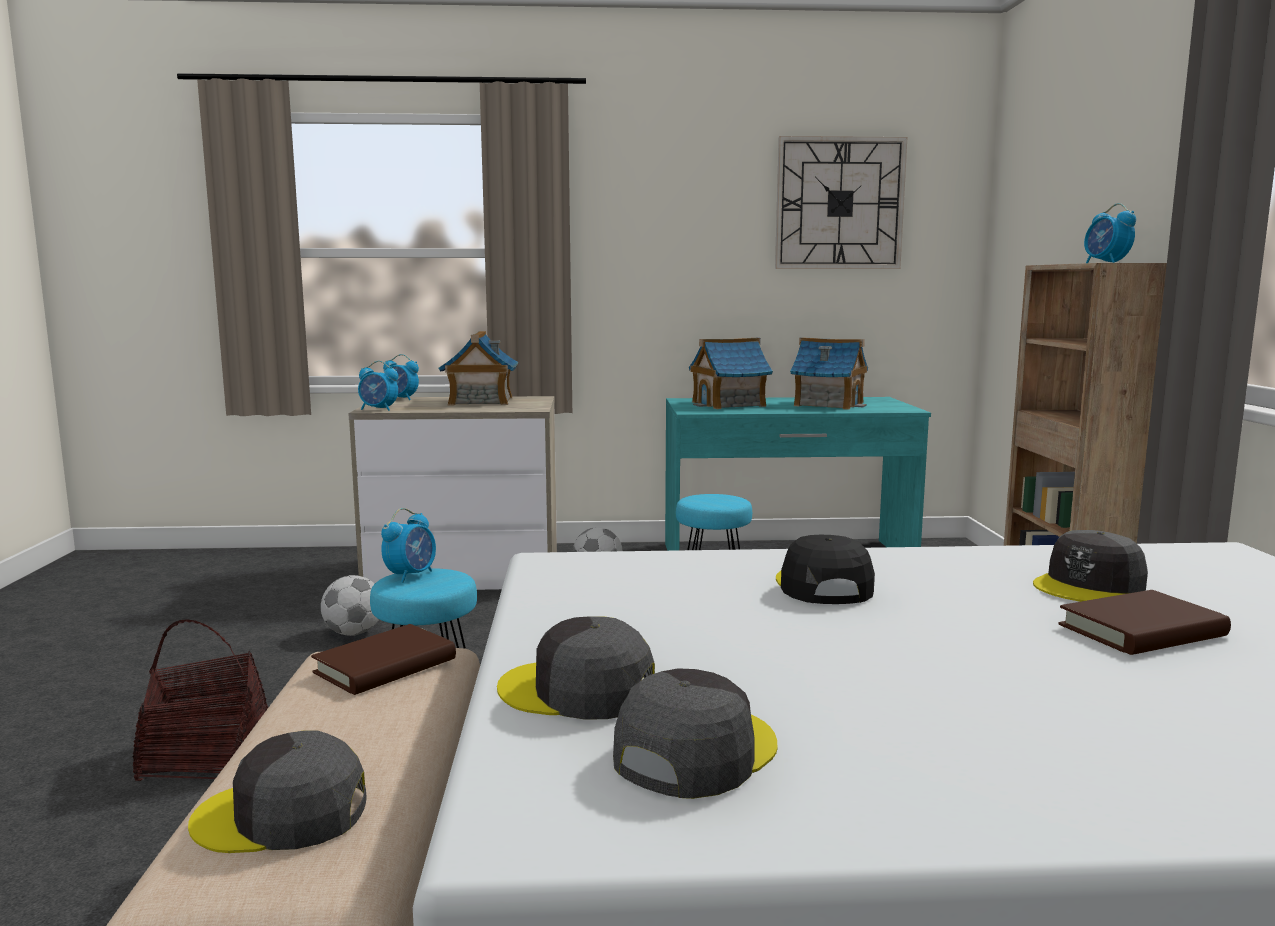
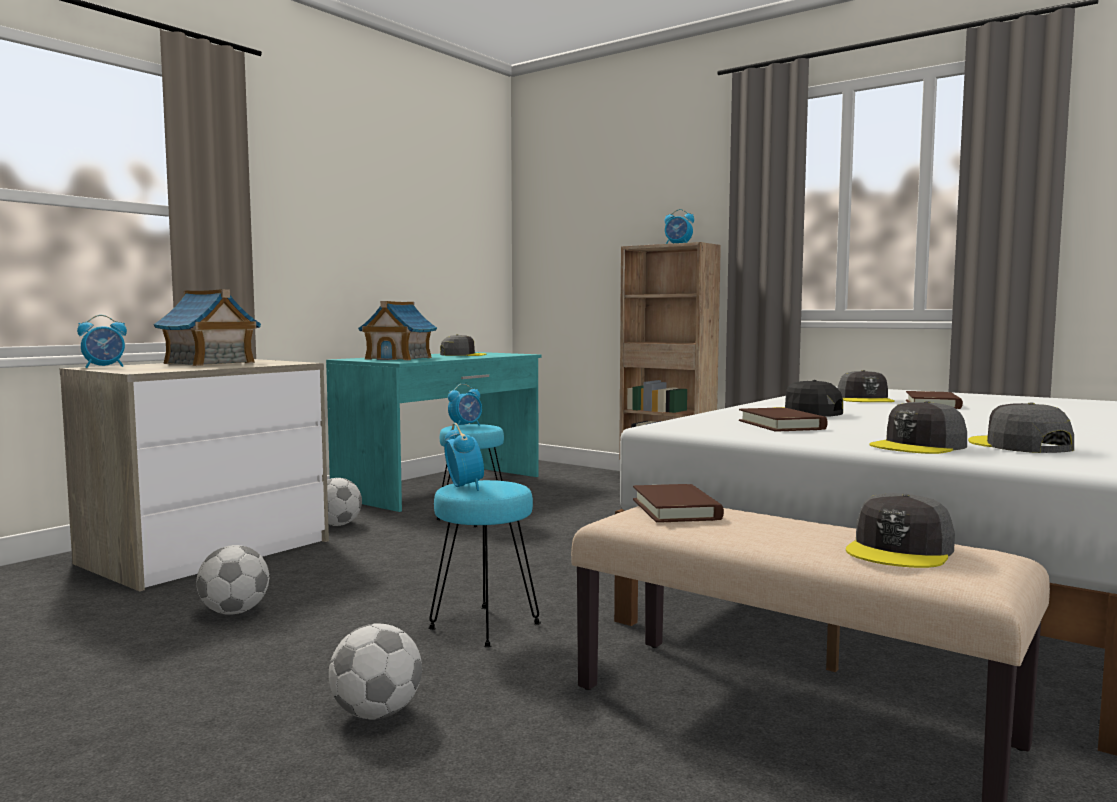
camera: 50 degrees left, 5 degrees down
(206, 756) = (376, 713): basket -> football
(378, 409) = (144, 371): alarm clock -> alarm clock (466, 426)
(664, 597) = (781, 425): none -> brown book
(828, 404) = (462, 355): toy house -> grey cap
(839, 203) = (432, 198): wall clock -> none

